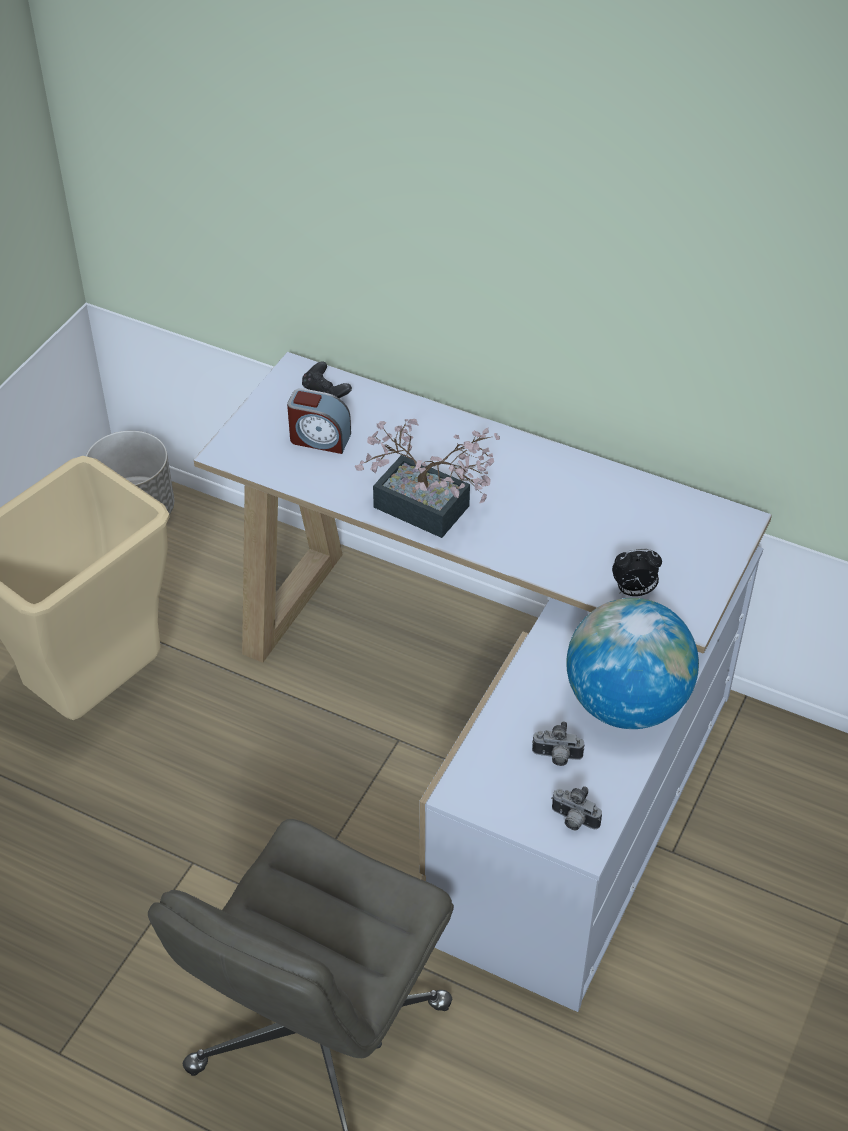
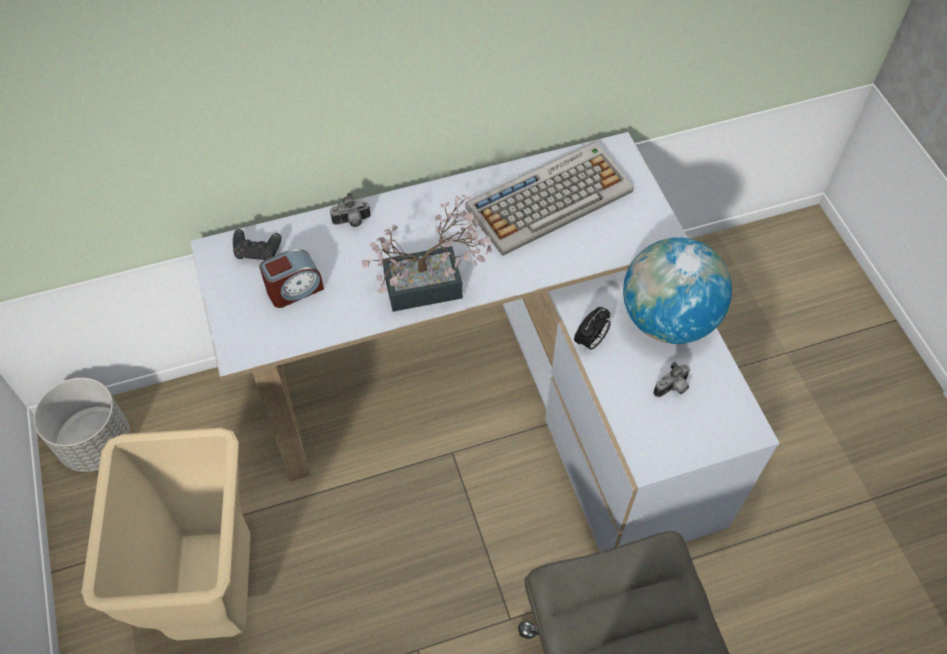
camera: 45 degrees left, 10 degrees up
(573, 821) = (728, 421): camera -> camera (352, 222)
(620, 517) = (550, 198): none -> keyboard
(633, 591) = (615, 242): alarm clock -> alarm clock (590, 342)

